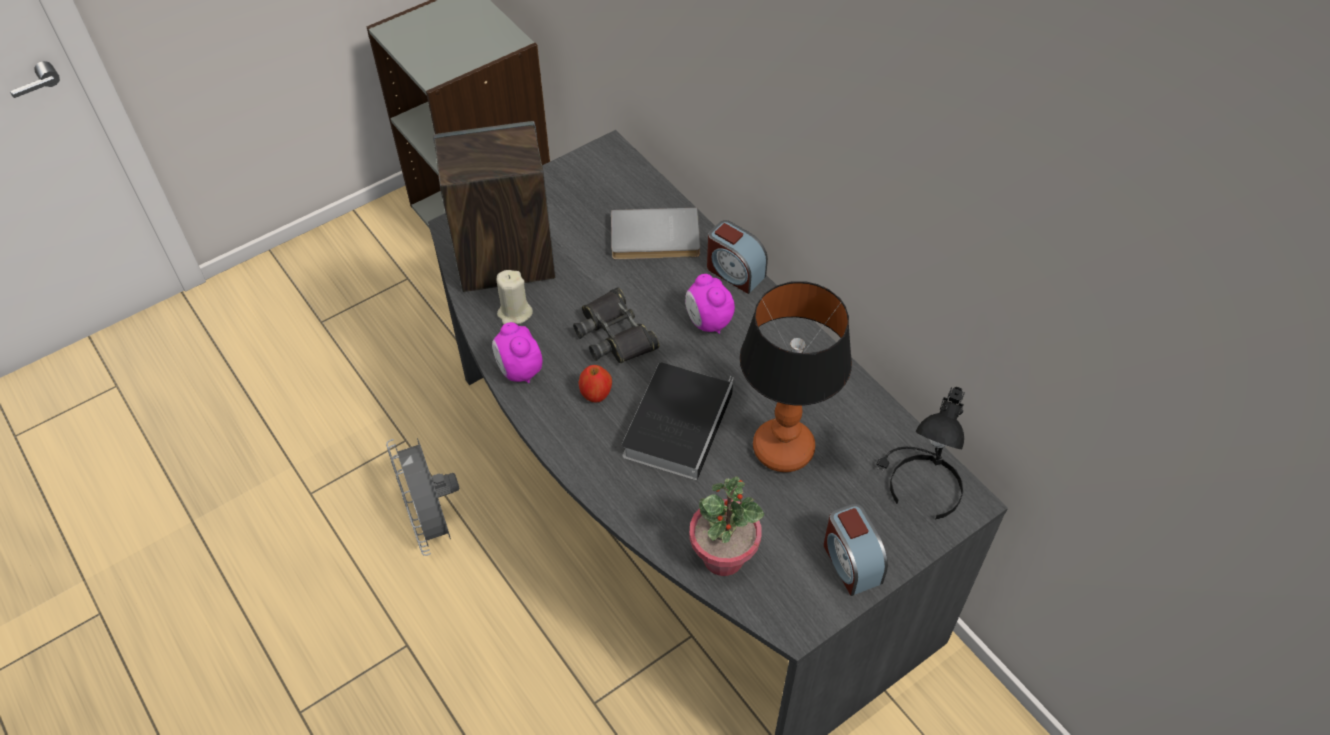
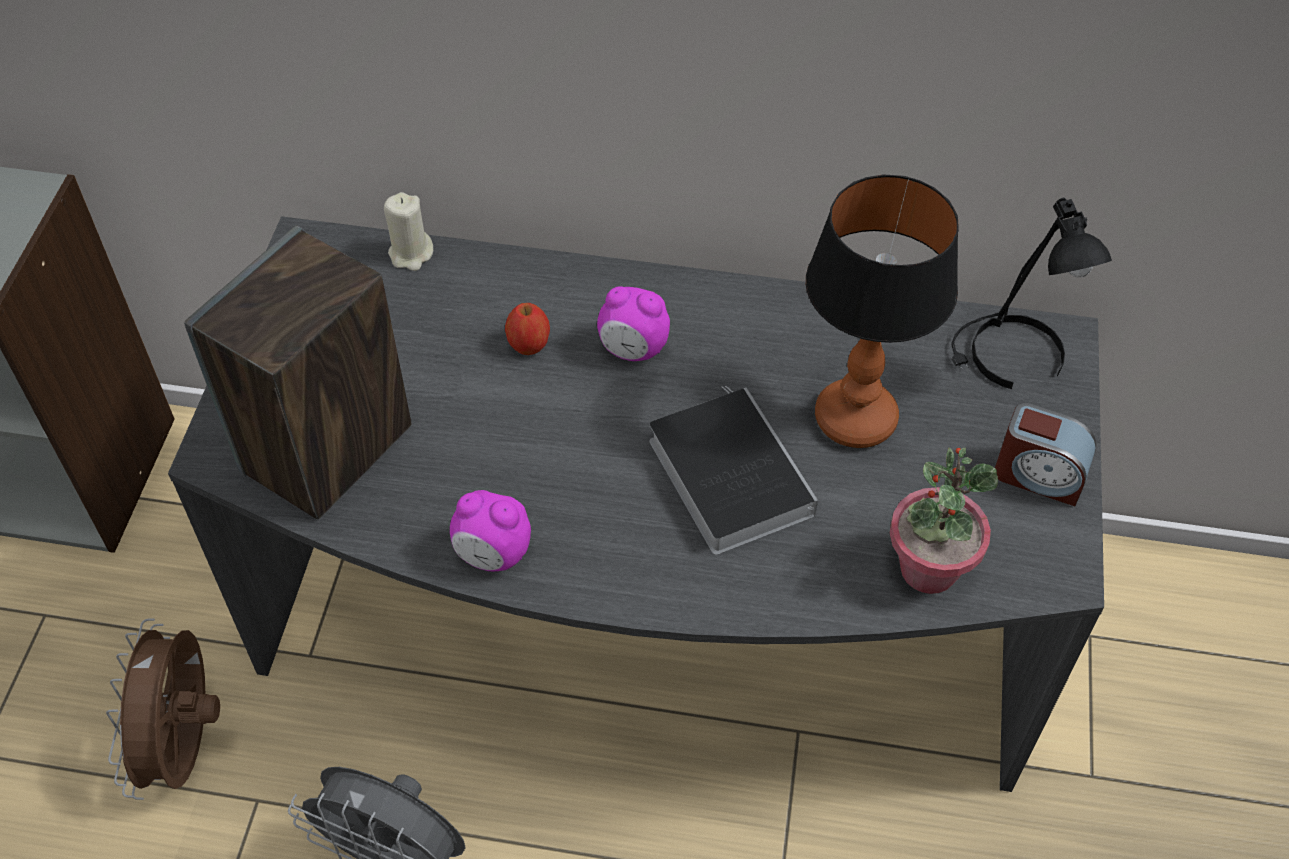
camera: 45 degrees left, 0 degrees up
(402, 389) = (187, 747): none -> brown fan
(514, 313) = (409, 497): beige candle -> beige candle (411, 254)
(596, 394) = (608, 513): apple -> apple (529, 345)
(615, 334) = (551, 434): black binoculars -> none
(655, 239) = (473, 304): grey book -> none
(734, 272) = (599, 279): alarm clock -> none

